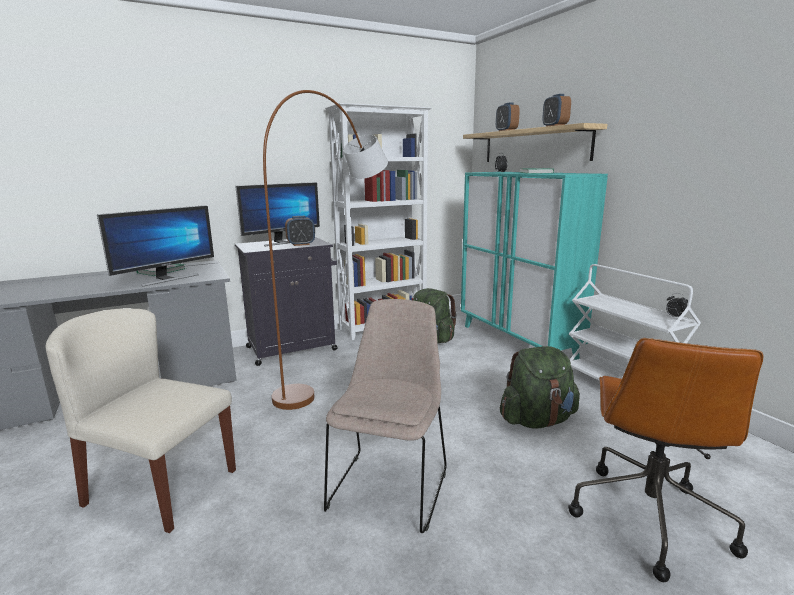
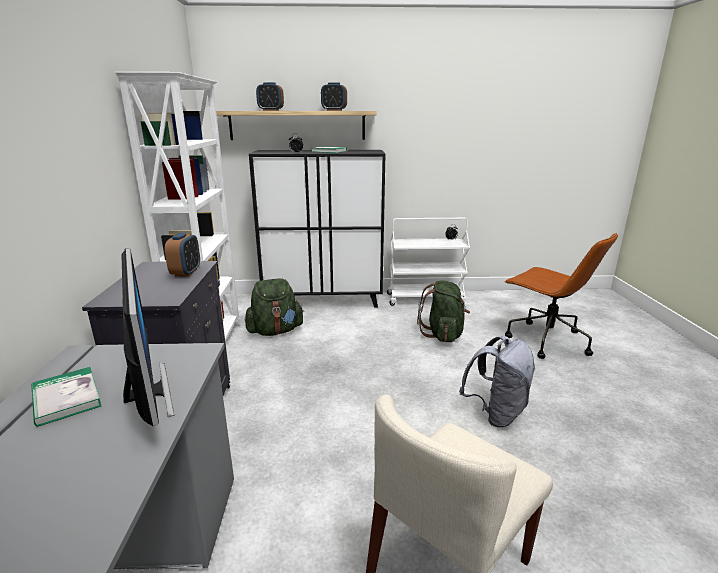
camera: 65 degrees left, 5 degrees up
(282, 242) = (147, 279): monitor -> none
(340, 369) = (281, 394): brown floor lamp -> none
(389, 486) = (496, 413): beige chair -> grey backpack
(517, 341) = (323, 300): turquoise cabinet -> black cabinet

